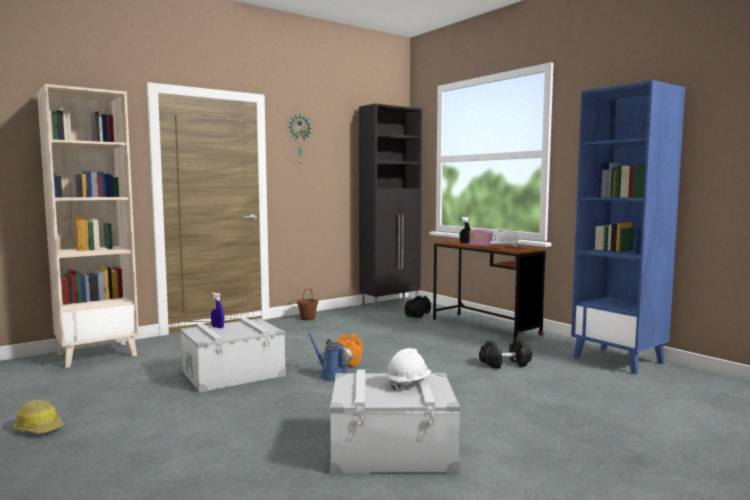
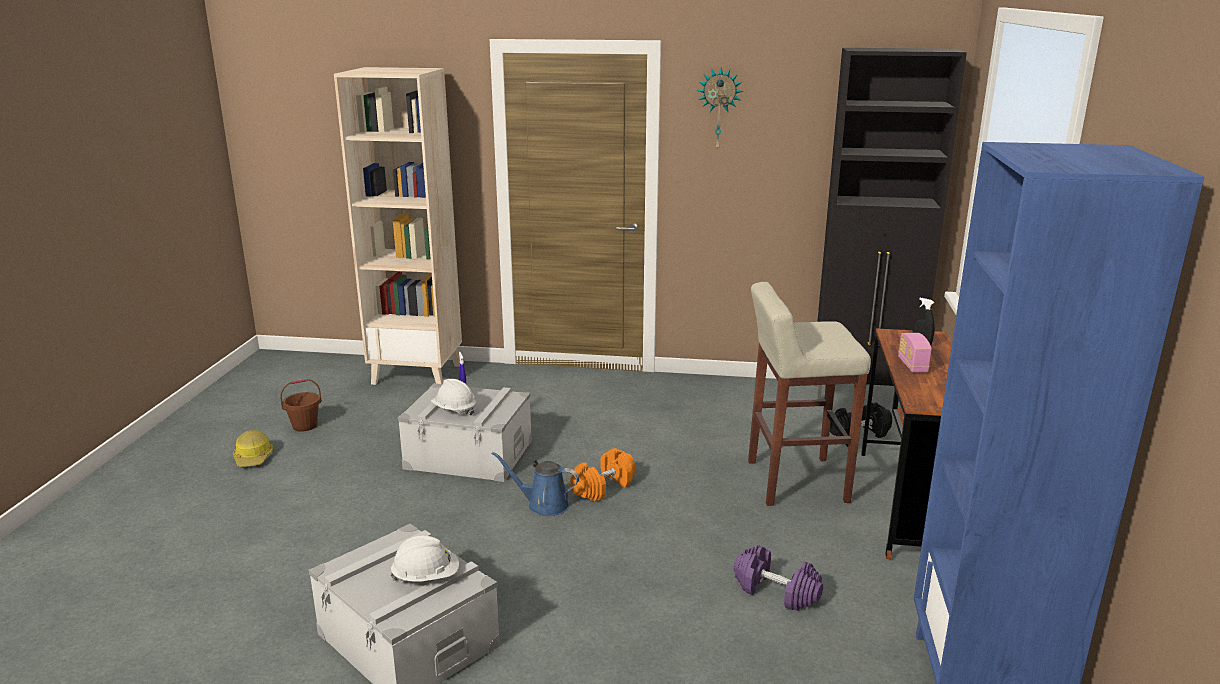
camera: 45 degrees right, 15 degrees up
(307, 318) = (697, 387): brown bucket -> brown bucket (305, 426)
(332, 376) = (544, 505): blue watering can -> blue watering can turned 75 degrees counterclockwise
(428, 333) = (795, 481): none -> beige stool
(504, 248) = (922, 389): white hard hat -> white hard hat (454, 410)
(505, 364) = (775, 592): black dumbbell -> purple dumbbell

